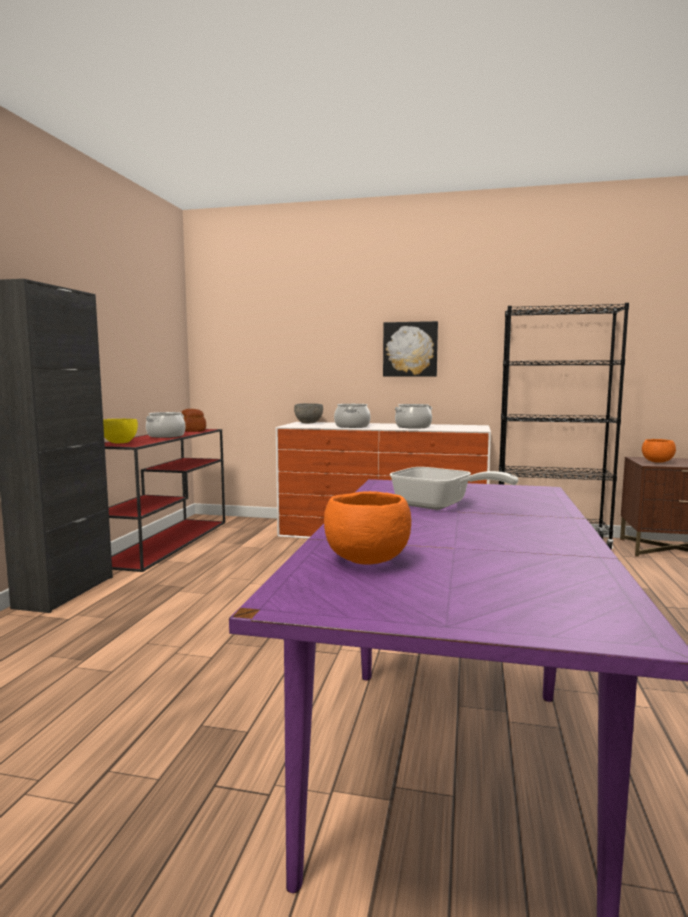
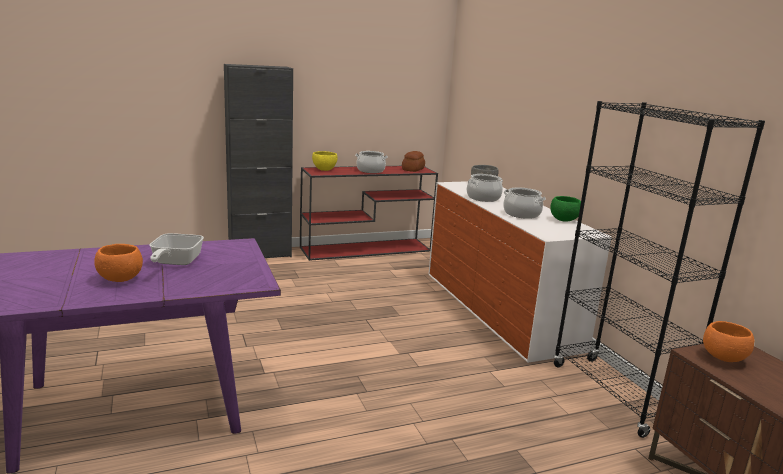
camera: 55 degrees right, 10 degrees up
(367, 561) = (41, 262): orange bowl -> orange bowl (121, 279)
(410, 349) = (568, 130): picture -> none
(440, 425) = (564, 220): none -> green bowl

